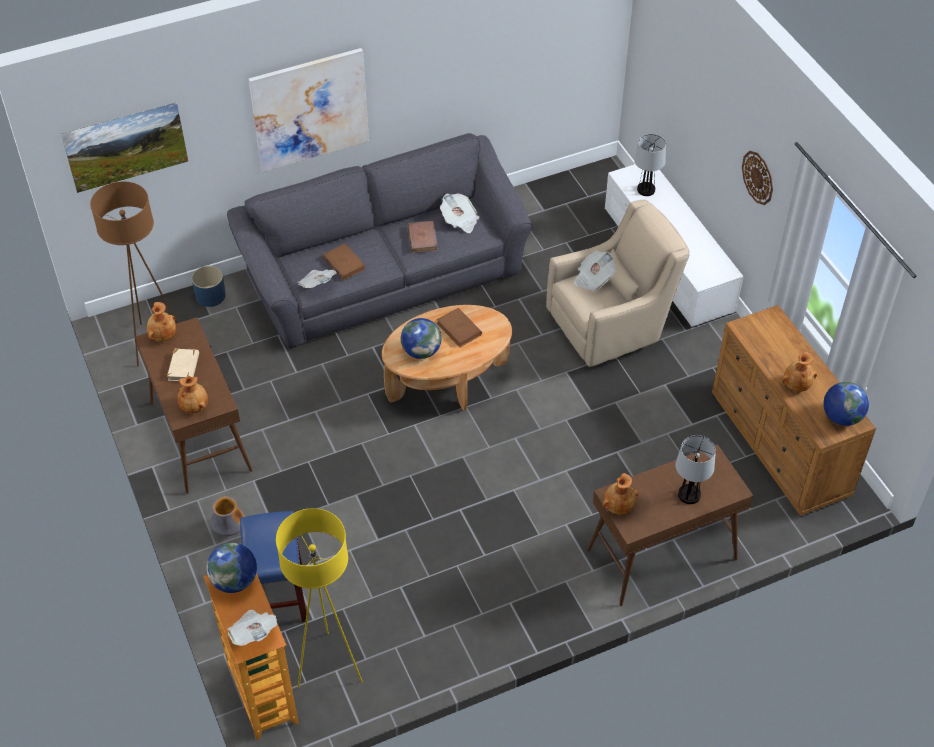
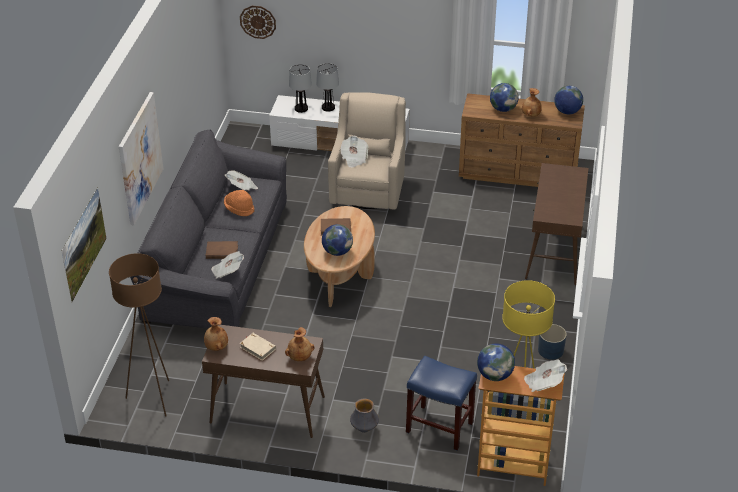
camera: 55 degrees left, 10 degrees down
(211, 296) = (140, 350): blue planter -> blue planter (550, 350)
(422, 238) = (239, 209): brown book -> orange hat
(618, 506) = (552, 217): brown vase -> none
(688, 495) = (567, 189): table lamp -> table lamp (328, 107)
(758, 177) = (403, 32): wall clock -> wall clock (258, 21)
(780, 353) = (503, 109): none -> globe

